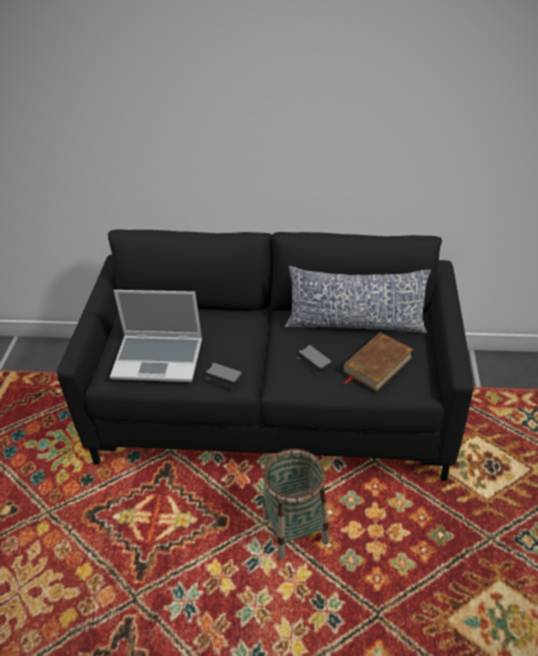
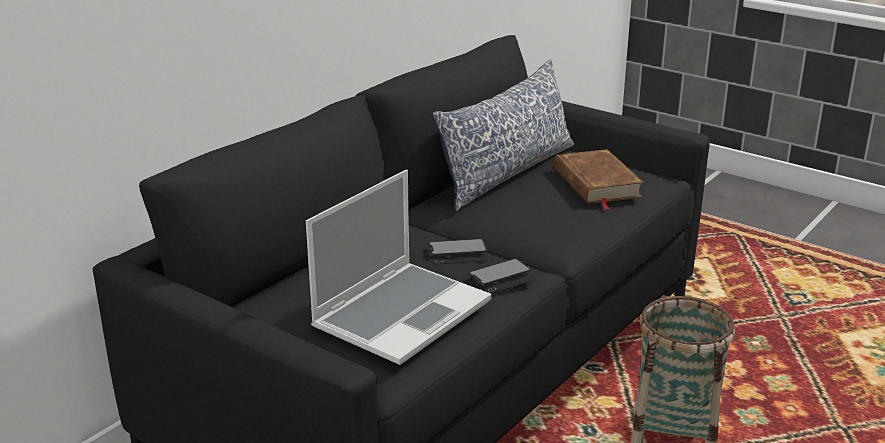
camera: 60 degrees left, 15 degrees down
(312, 360) = (543, 213): phone -> phone (458, 253)

